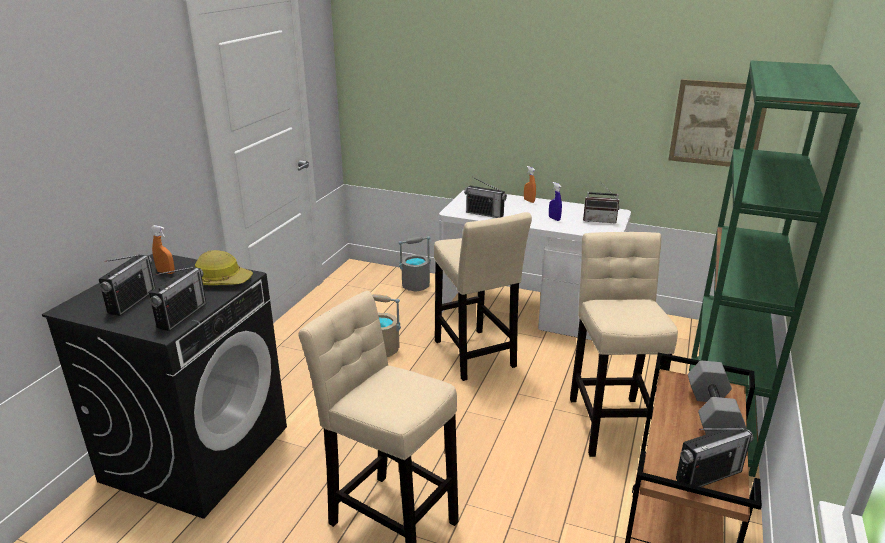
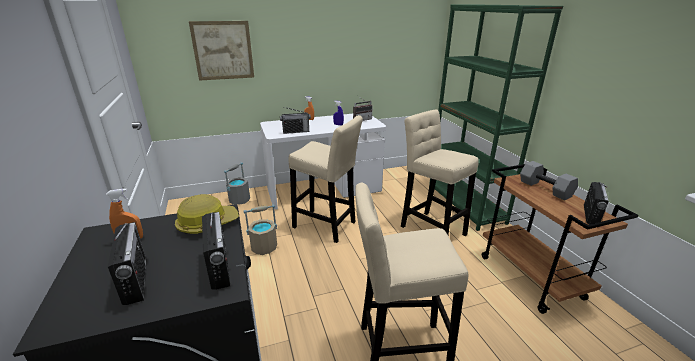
camera: 40 degrees left, 0 degrees up
(717, 124) = (405, 52): picture -> picture (223, 50)

